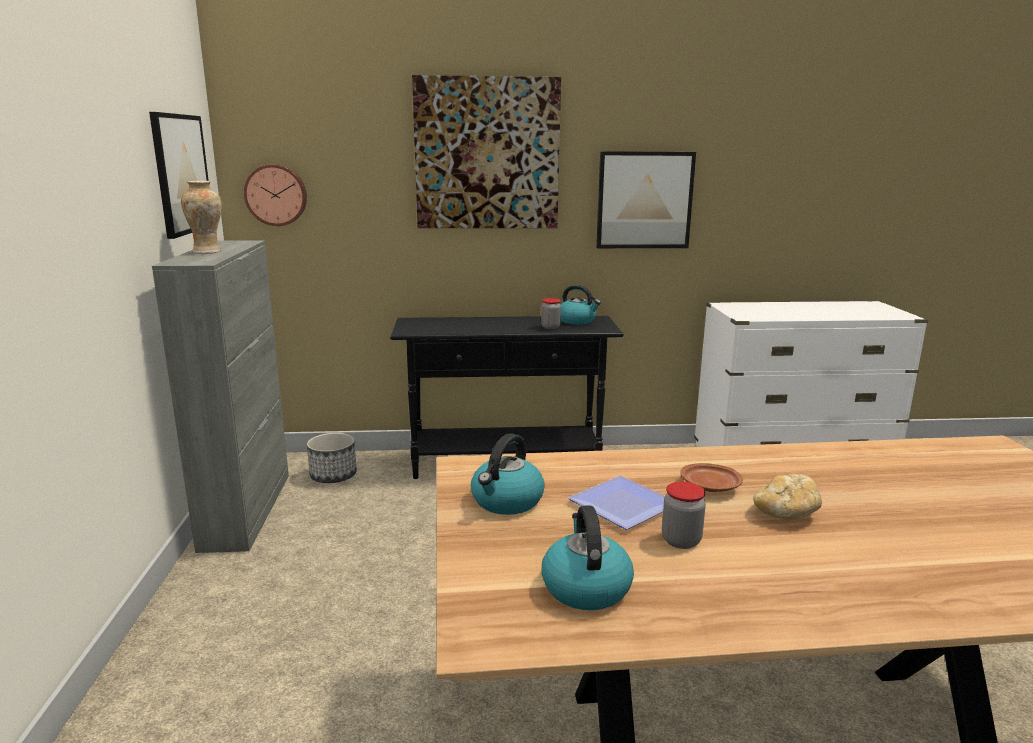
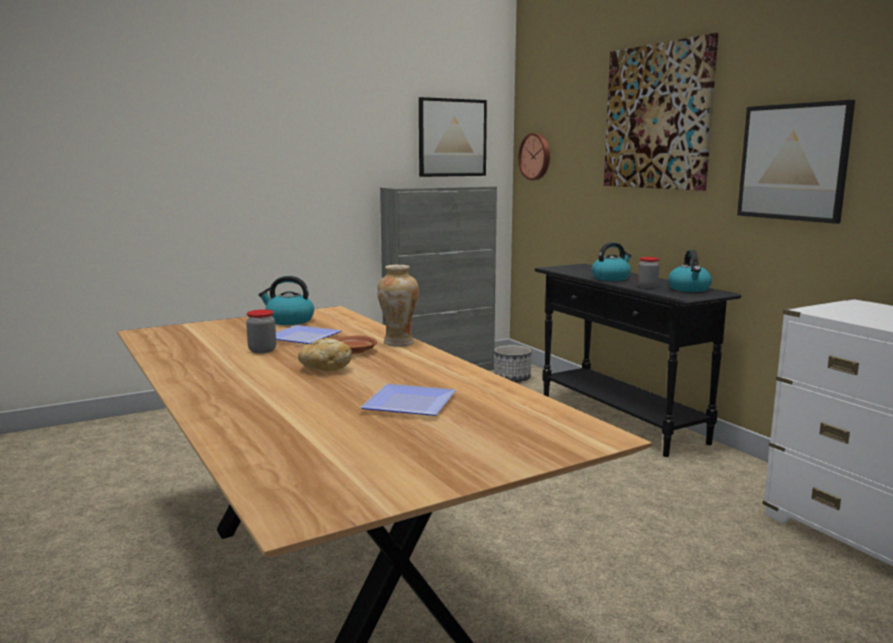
camera: 65 degrees right, 5 degrees down
(207, 252) = (433, 186): vase -> vase (398, 343)
(585, 587) = (197, 340): kettle -> kettle (611, 278)
(922, 493) = (408, 403): none -> plate

